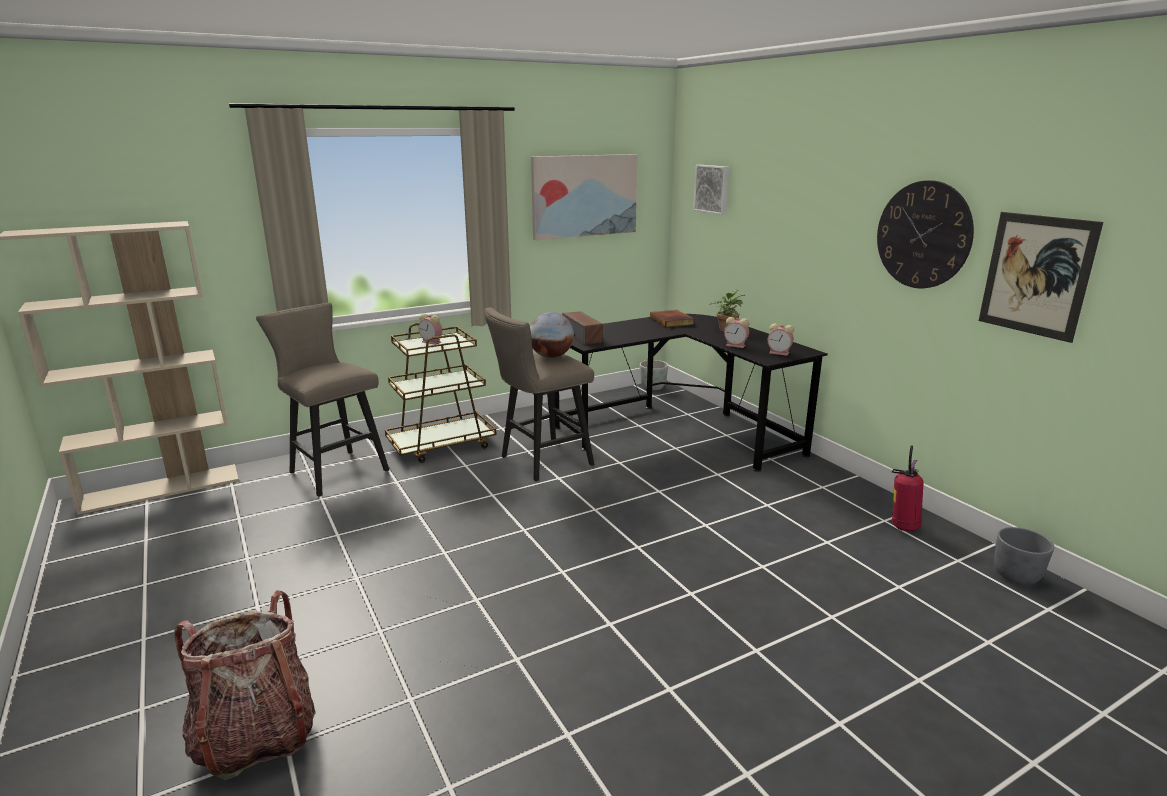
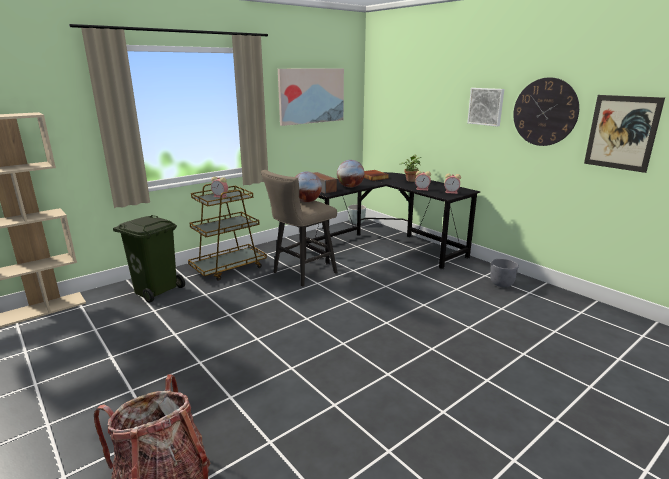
camera: 10 degrees left, 0 degrees up
(334, 470) = (156, 290): beige stool -> green trash can
(627, 336) = (350, 187): none -> globe
(712, 189) = (394, 90): picture -> picture (486, 106)
(903, 527) = (541, 295): fire extinguisher -> none
(1016, 576) = (617, 318): grey planter -> grey planter (501, 284)

